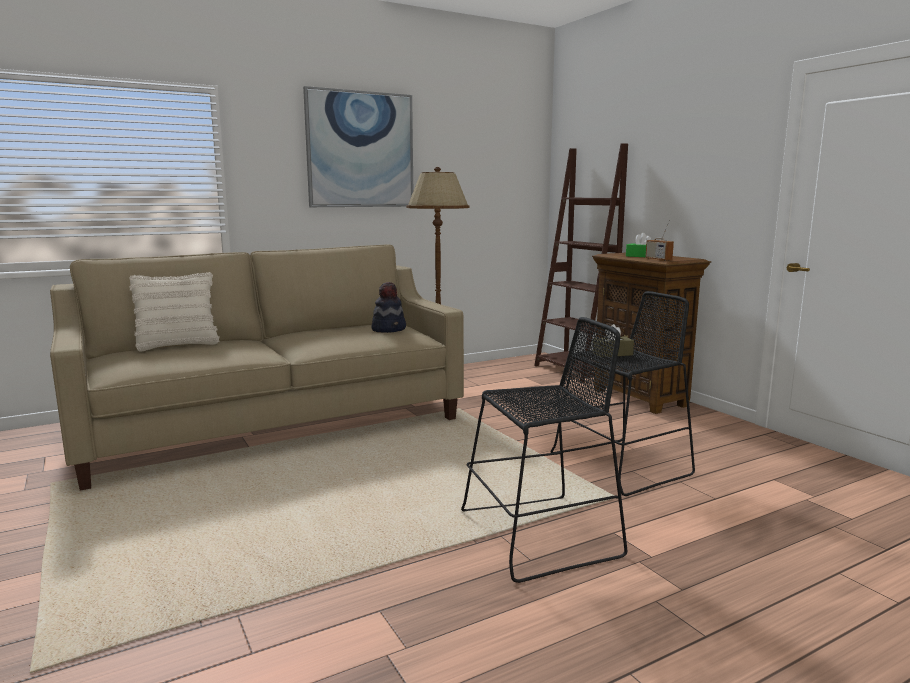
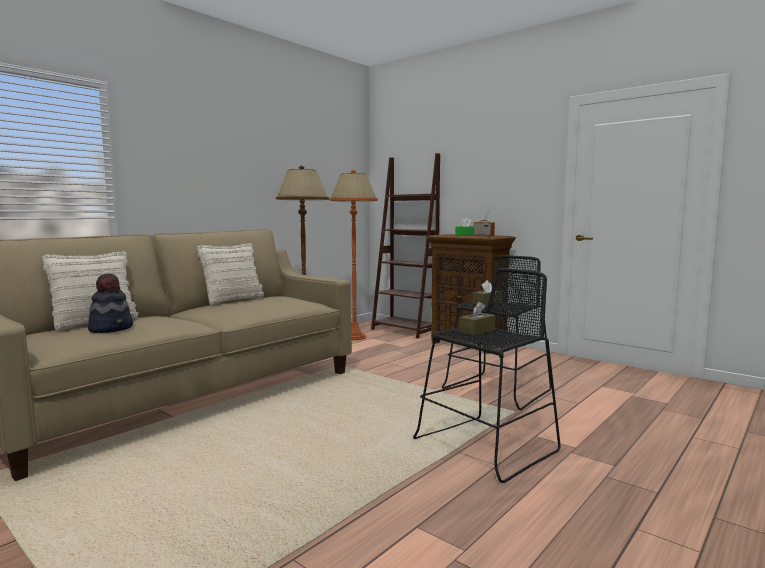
camera: 20 degrees left, 5 degrees down
(333, 327) = (232, 301): none -> beige pillow
(360, 150) = (231, 149): picture -> none
(389, 329) = (286, 299): hat -> hat (111, 329)
(506, 374) = (354, 337): none -> orange floor lamp
(536, 394) = (477, 331): none -> brown tissue box

